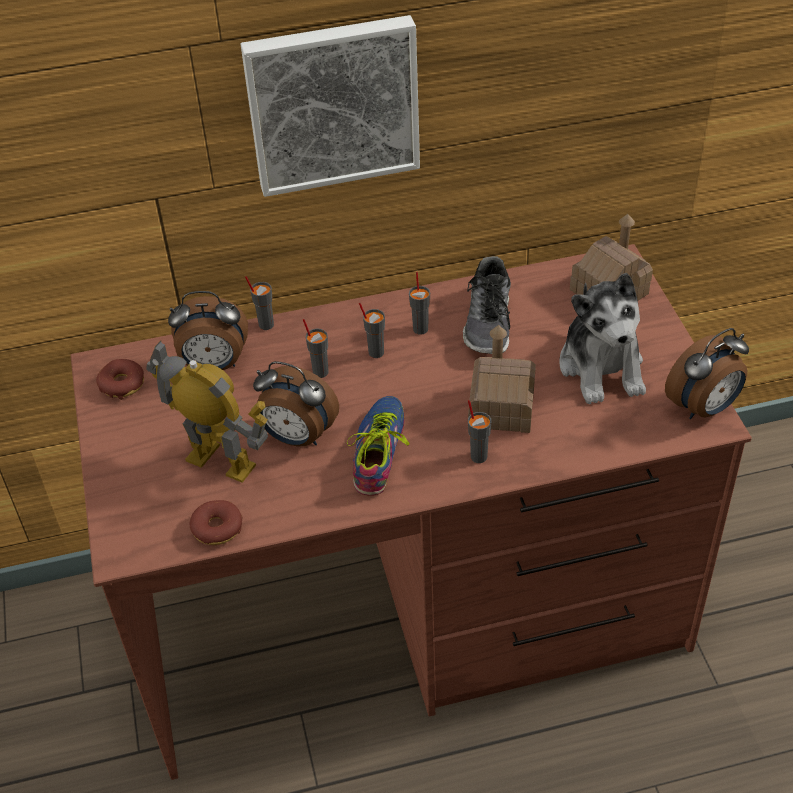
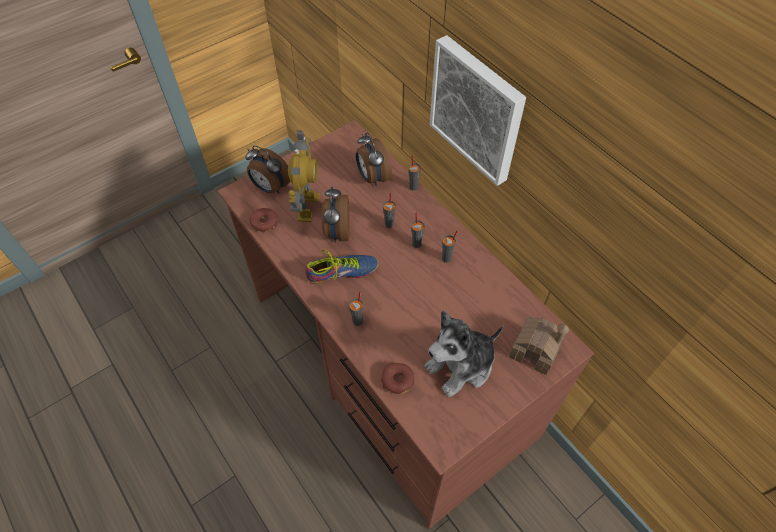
camera: 65 degrees right, 10 degrees up
(122, 384) = (342, 147): donut -> donut (397, 380)
(489, 323) = (469, 291): shoe -> none
(501, 408) = (401, 320): toy house -> none
(704, 408) = (453, 437): alarm clock -> alarm clock (270, 187)

